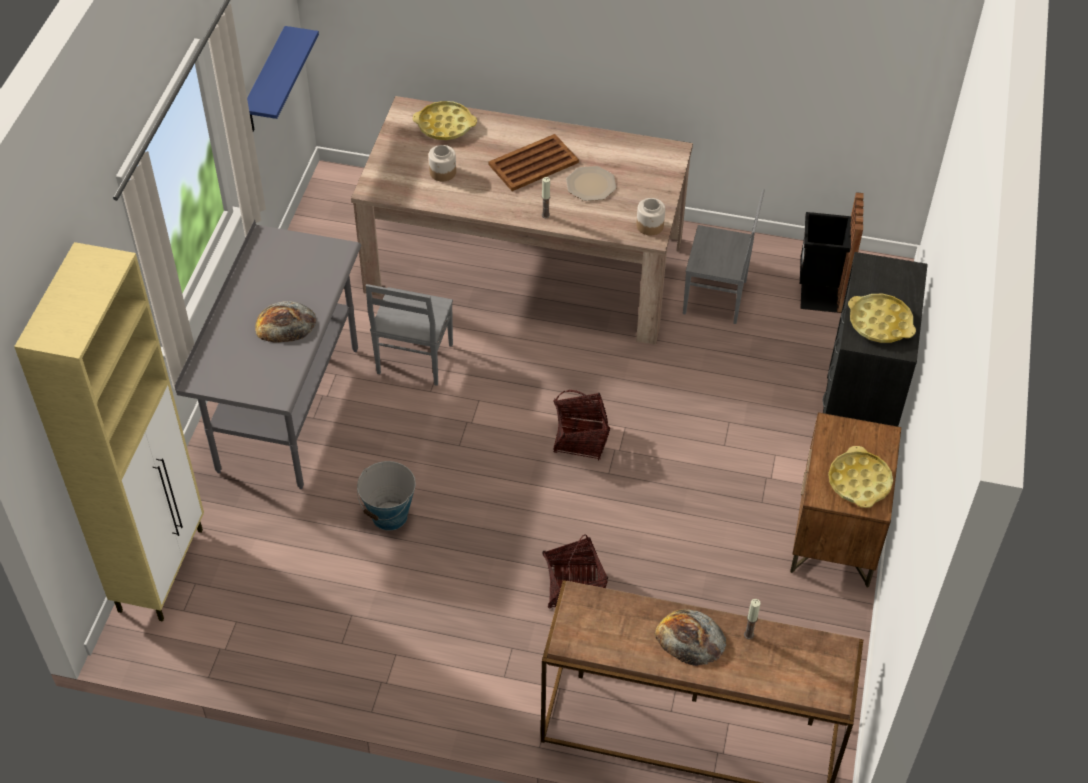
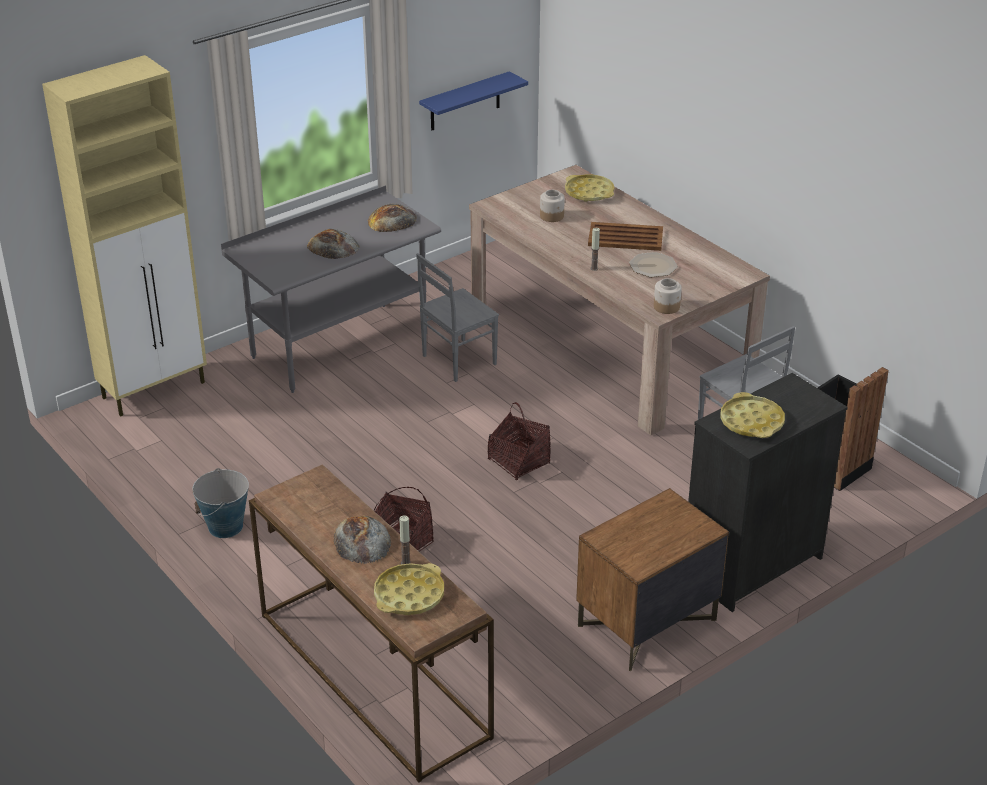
camera: 40 degrees right, 15 degrees down
(304, 259) = (392, 220): none -> bread
(390, 516) = (329, 436): bucket -> bucket (225, 527)
(859, 482) = (645, 545): yellow tray -> yellow tray (409, 595)

